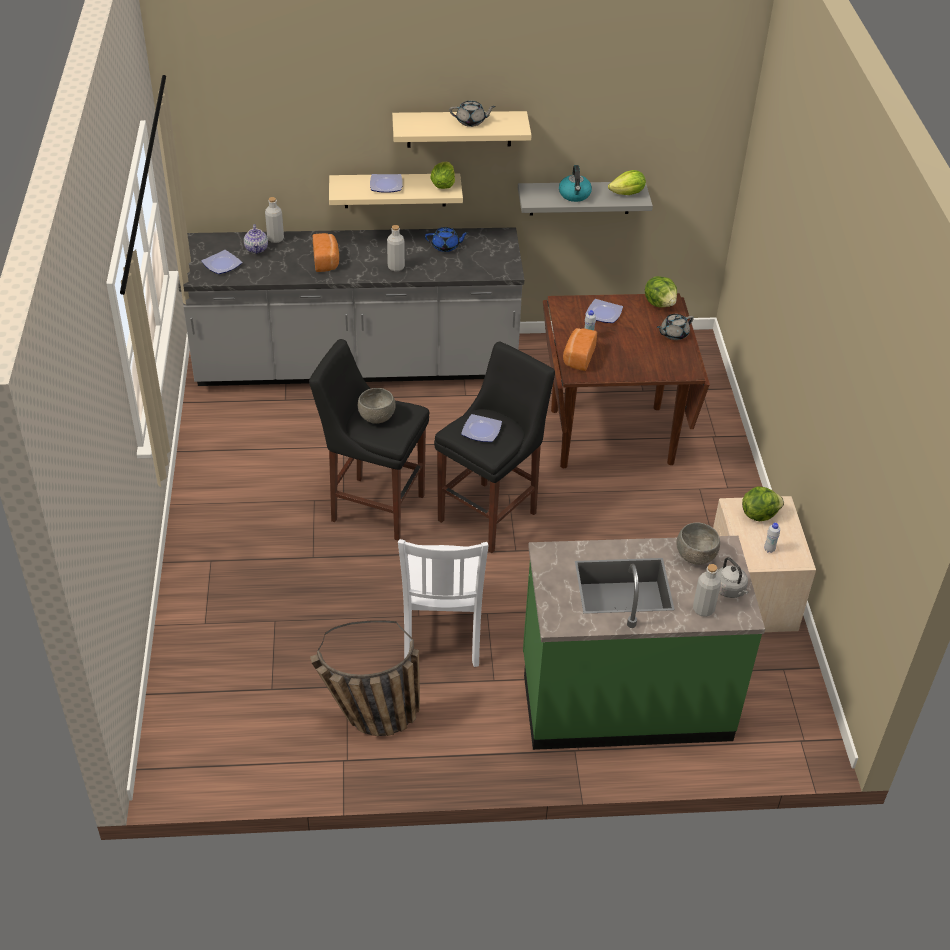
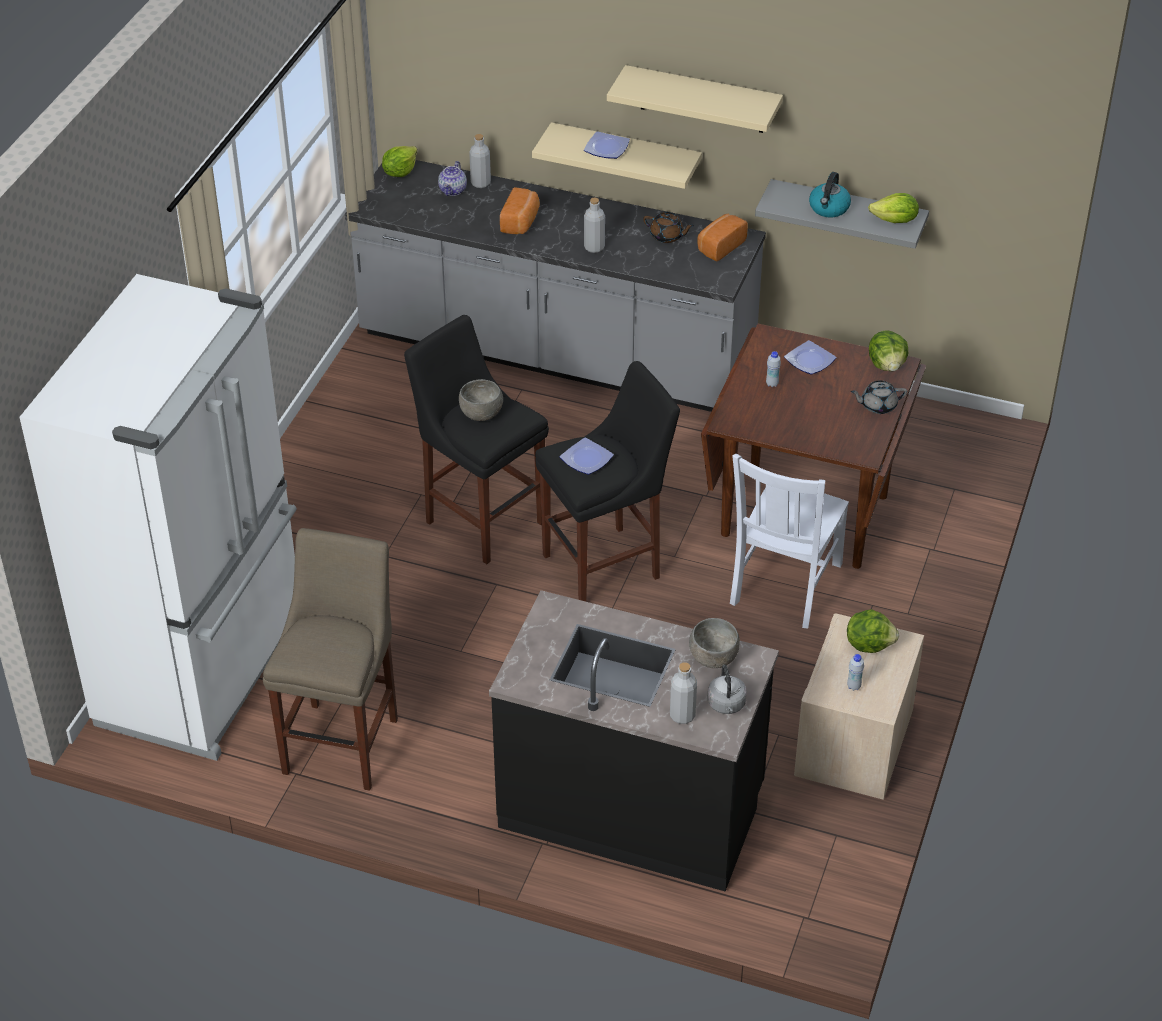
camera: 25 degrees right, 0 degrees up
(217, 697) = (206, 670): none -> white fridge
(222, 264) = (405, 199): plate -> none
(367, 719) = (344, 741): basket -> beige stool
(442, 634) = (474, 678): white chair -> white chair (784, 586)
(443, 185) = (672, 162): lettuce -> lettuce (400, 172)
(446, 246) = (667, 236): blue teapot -> brown teapot
(471, 122) = (707, 95): grey teapot -> none
(578, 357) = (744, 404): bread -> bread (719, 246)
(625, 698) = (632, 808): green counter -> black counter

